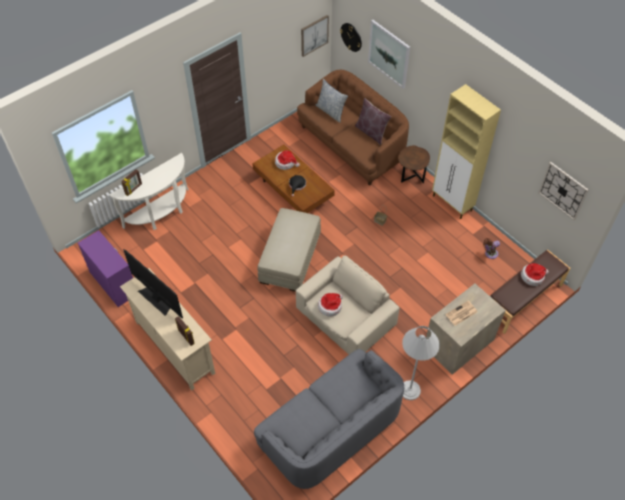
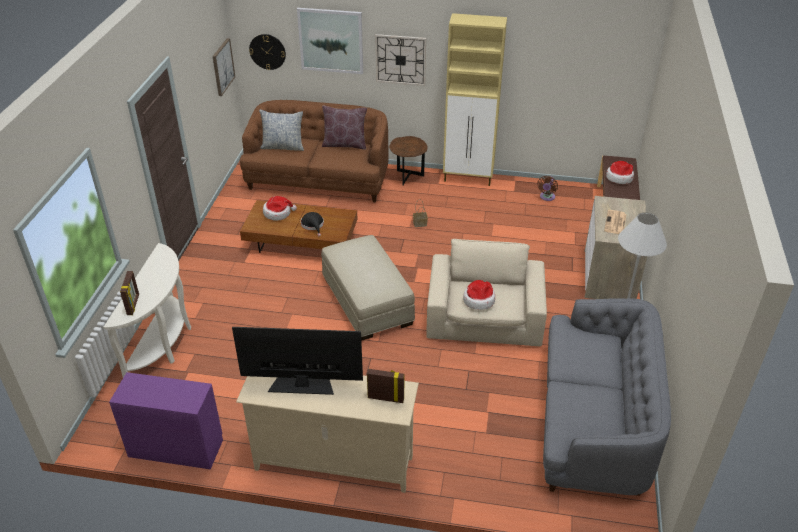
camera: 40 degrees left, 15 degrees down
(563, 190) = (606, 69): wall clock -> wall clock (400, 60)

